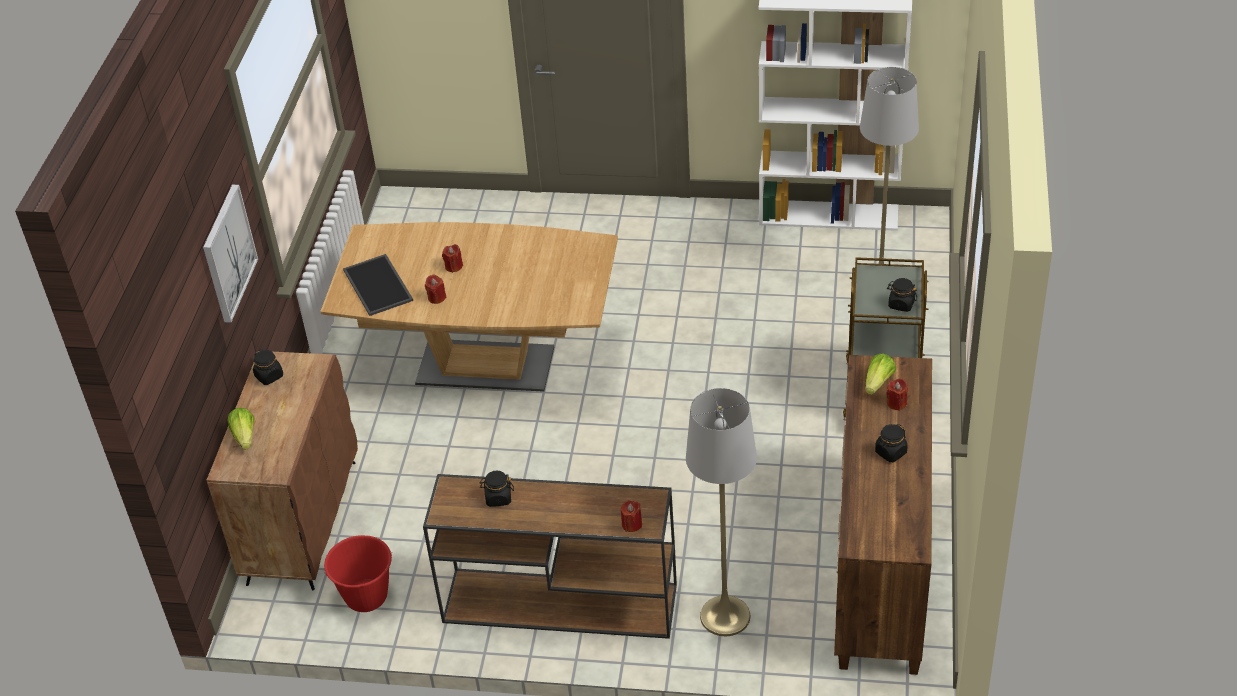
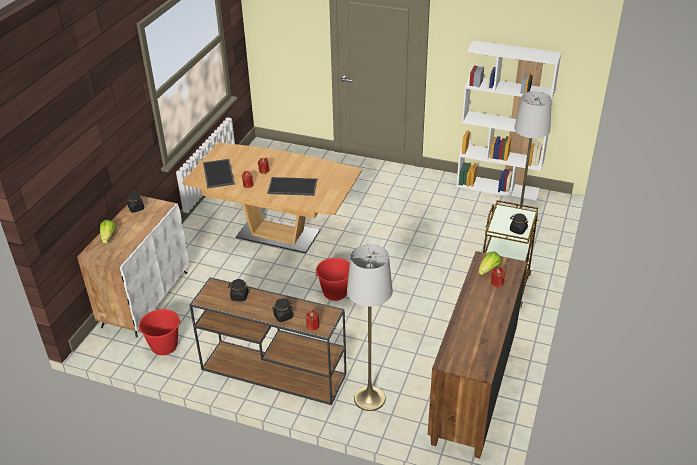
camera: 10 degrees right, 5 degrees down
(228, 253) = (121, 130): picture -> none
(302, 521) = (145, 298): brown cabinet -> white cabinet
(512, 289) = (292, 187): none -> tray
(616, 452) = (335, 293): none -> red bucket
(890, 452) = (484, 311): black jar -> black jar (283, 316)

